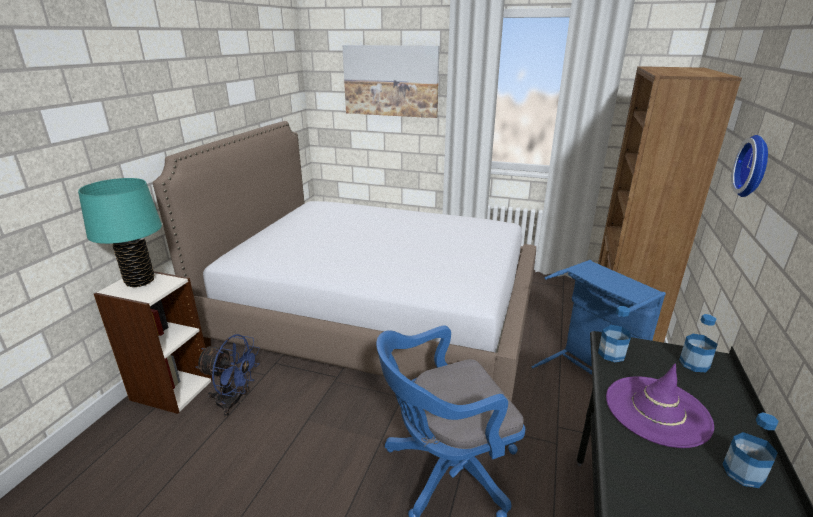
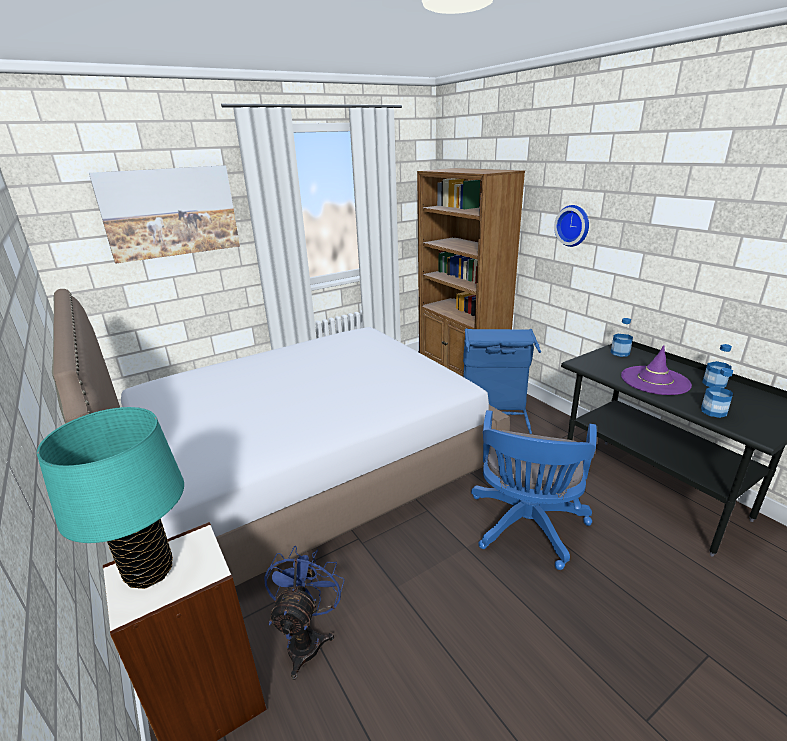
camera: 50 degrees left, 0 degrees up
(234, 402) = (307, 639): blue fan -> blue fan turned 45 degrees counterclockwise
(611, 354) = (592, 368): bottle -> bottle (713, 411)

